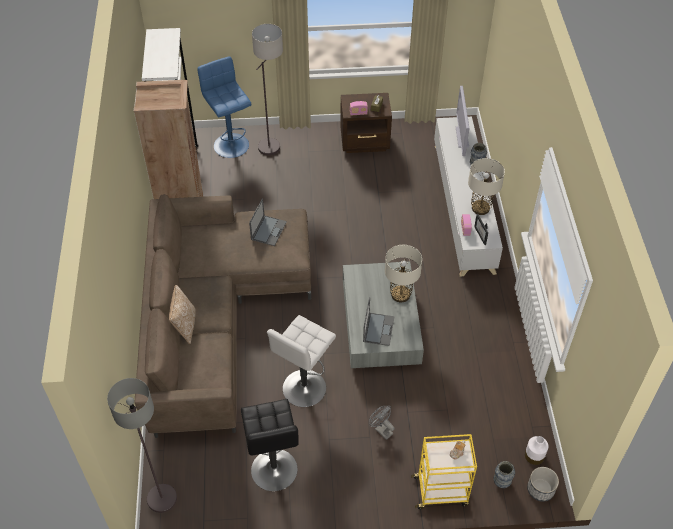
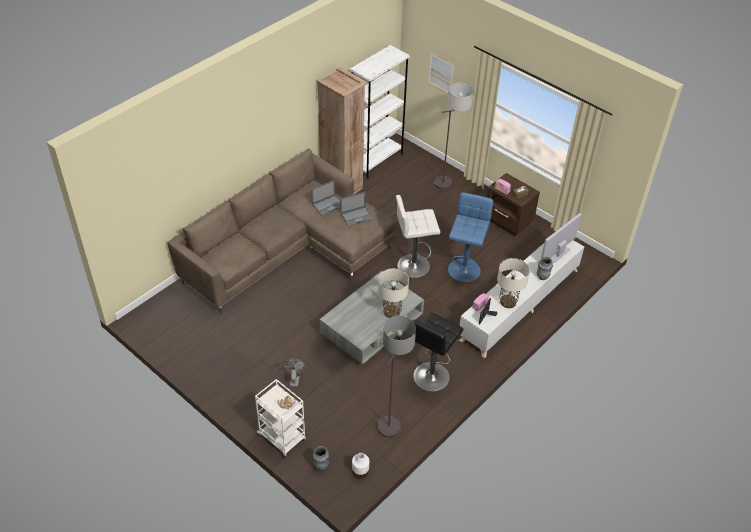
camera: 45 degrees right, 5 degrees down
(159, 491) = (151, 309): grey floor lamp -> grey floor lamp (392, 421)
(185, 326) = (247, 230): pillow -> none
(215, 30) = (441, 73): none -> picture
(231, 145) = (422, 167): blue stool -> blue stool (464, 270)
(273, 470) = (214, 348): black stool -> black stool (430, 376)
(303, 388) = (284, 323): white stool -> white stool (413, 265)
(378, 329) = (353, 319): laptop -> laptop (328, 205)
(441, 491) = (282, 438): yellow cart -> white cart
(540, 490) = (337, 491): planter -> none

